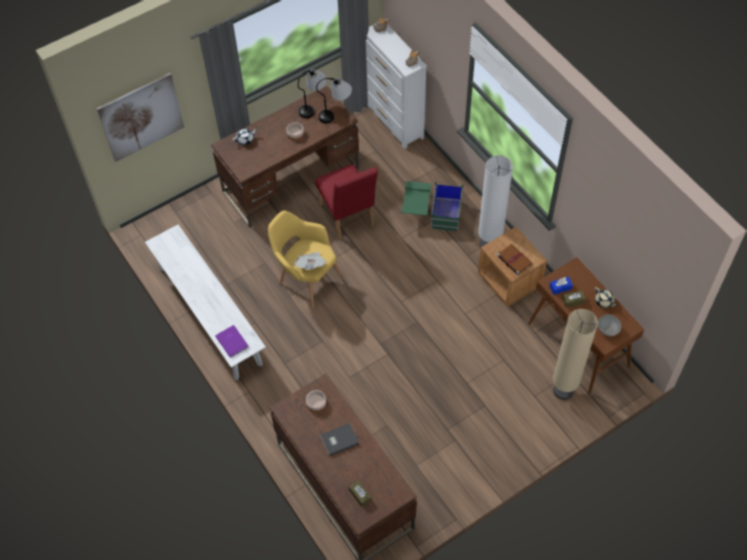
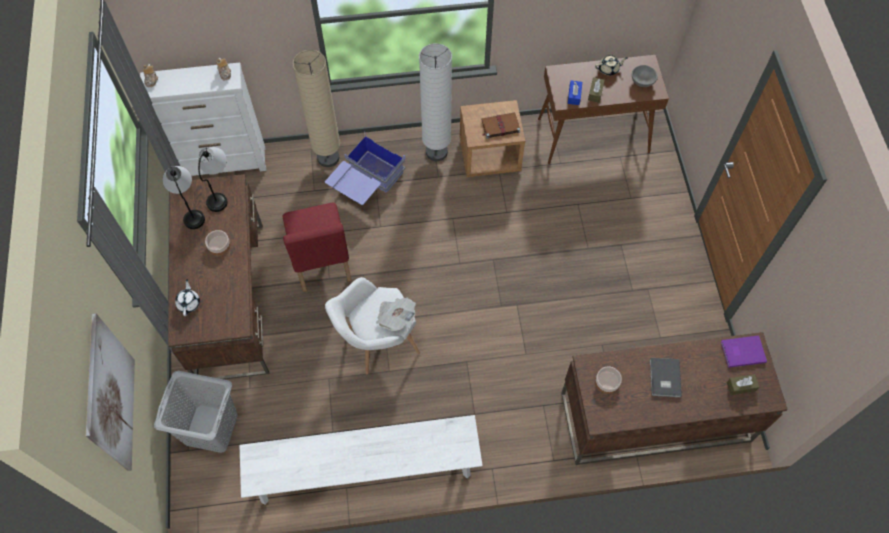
camera: 65 degrees left, 5 degrees up
(196, 215) = (211, 427): none -> grey laundry basket
(232, 341) = (447, 449): purple book -> purple book (742, 351)
(306, 279) = (376, 343): yellow armchair -> white armchair
(348, 218) = (322, 266): red chair -> red chair turned 75 degrees clockwise
(431, 213) = (366, 184): green storage box -> blue storage box
(563, 390) = (636, 171): beige floor lamp -> beige floor lamp (328, 158)

